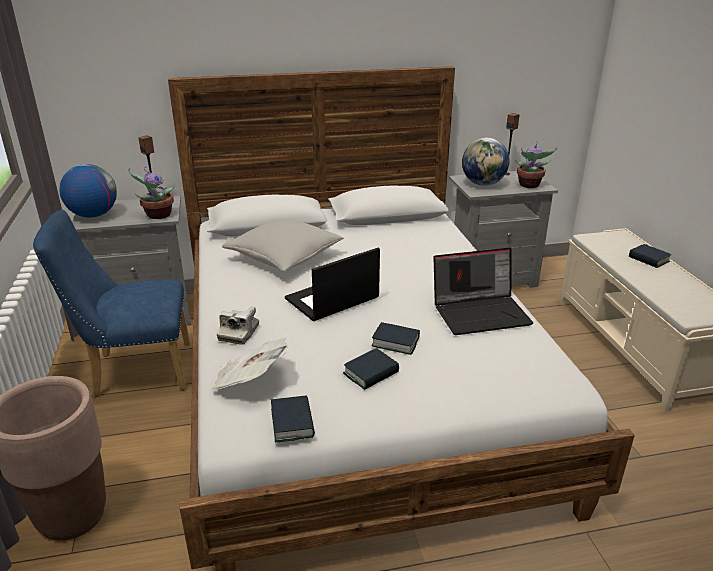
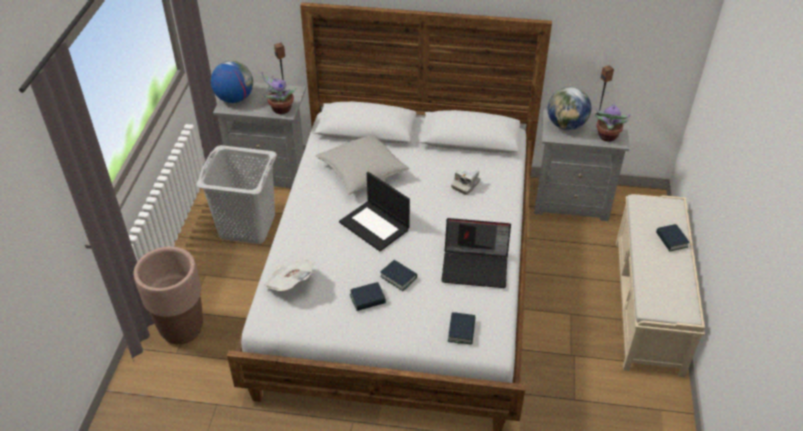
camera: 20 degrees right, 15 degrees up
(134, 371) = (247, 225): blue chair -> grey laundry basket
(239, 333) = (299, 241): camera -> camera (465, 185)
(292, 423) = (301, 323): book -> book (461, 330)
(331, 299) = (375, 226): laptop -> laptop turned 120 degrees counterclockwise

